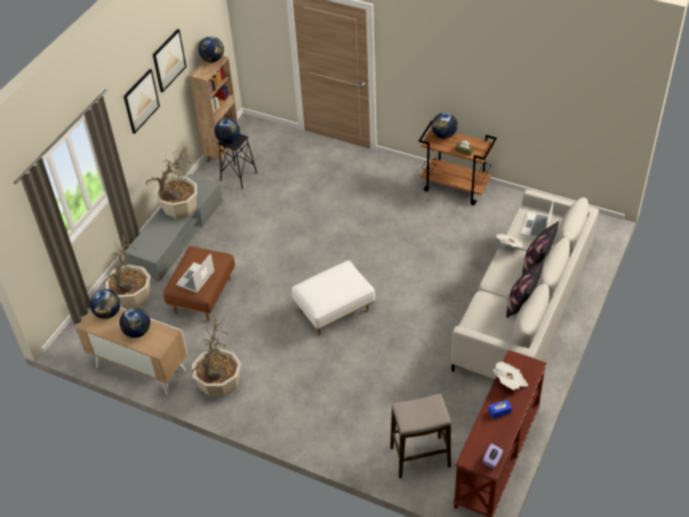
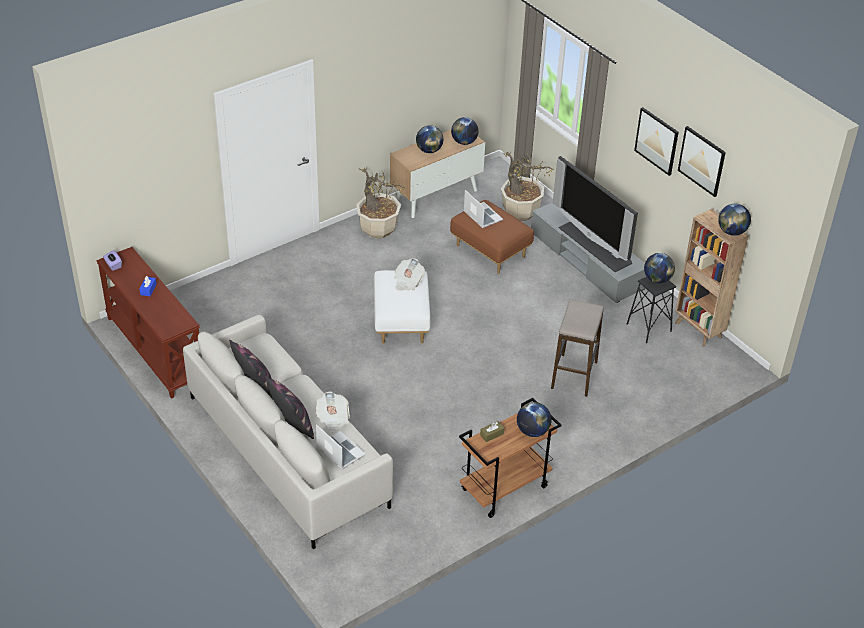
camera: 115 degrees right, 5 degrees down
(180, 209) = (596, 245): potted plant -> television
(420, 457) = (201, 307): stool -> stool (574, 375)
(510, 382) = (167, 309): newspaper -> newspaper (408, 282)

